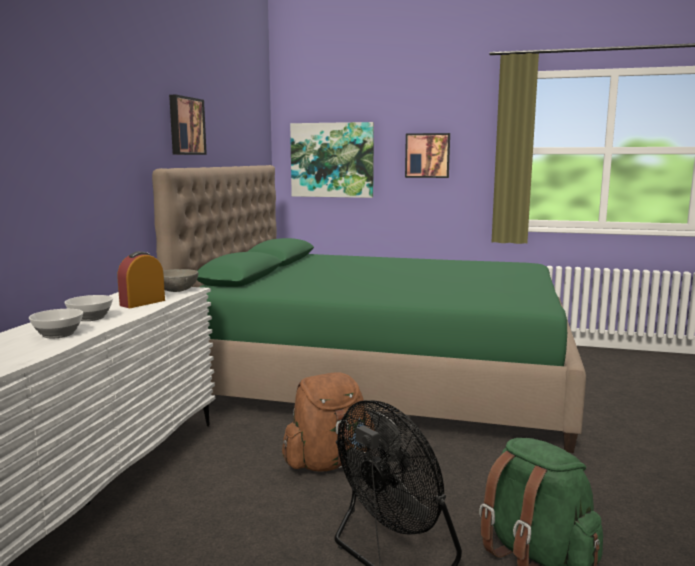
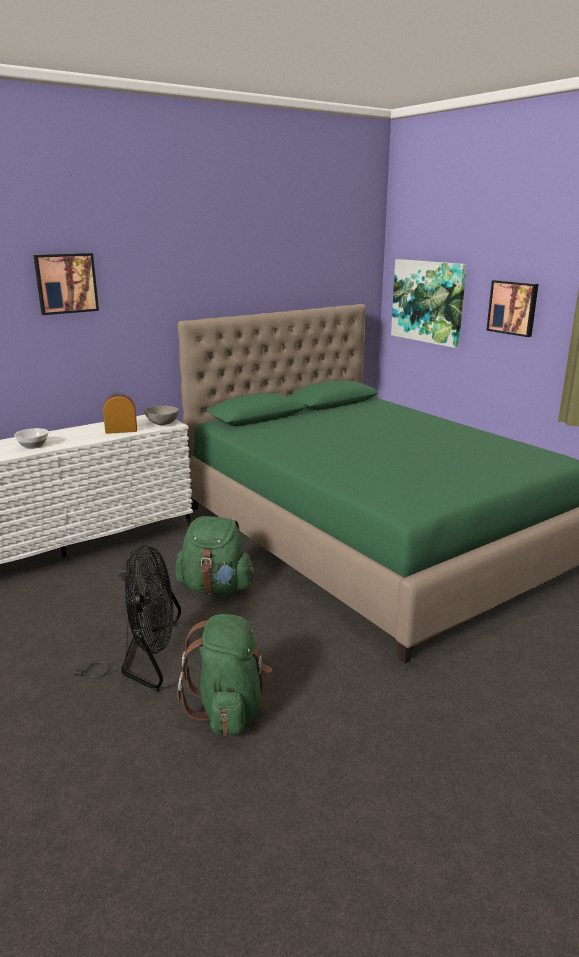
camera: 40 degrees right, 10 degrees up
(89, 318) = (71, 436): bowl -> none
(185, 126) = (232, 278): picture -> picture (66, 283)
(329, 462) = (216, 588): brown backpack -> green backpack

